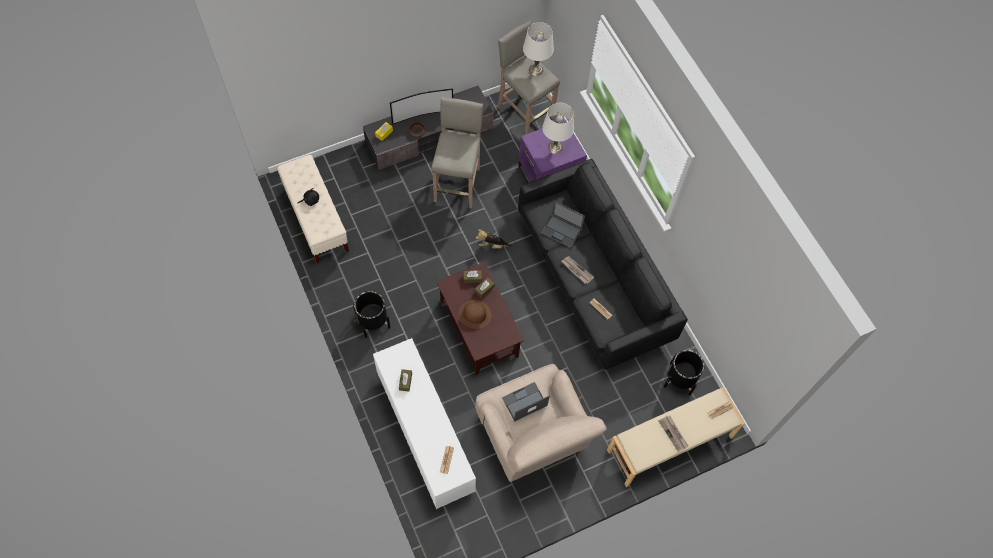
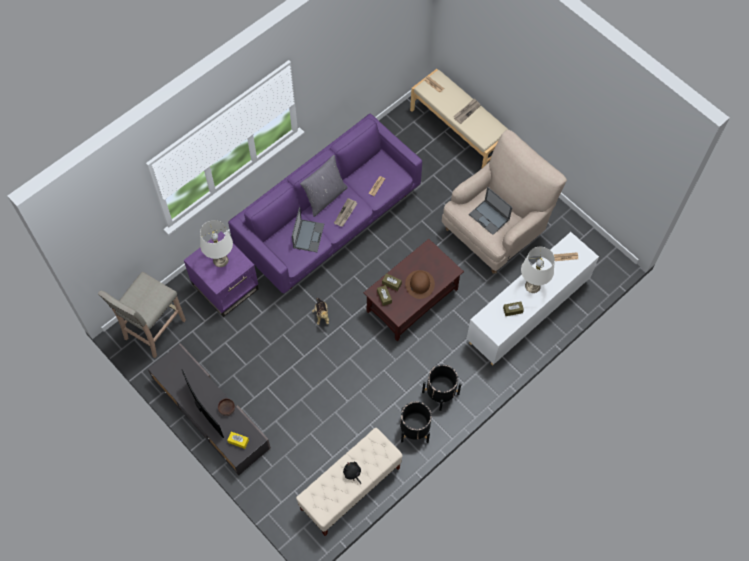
camera: 105 degrees left, 0 degrees up
(458, 183) = (262, 366): beige stool -> none
(536, 70) = (136, 294): white table lamp -> white table lamp (533, 286)
(592, 281) = (330, 222): black sofa -> purple sofa
(601, 257) = (325, 197): none -> grey pillow
(680, 379) = (398, 136): black planter -> black planter (414, 429)

